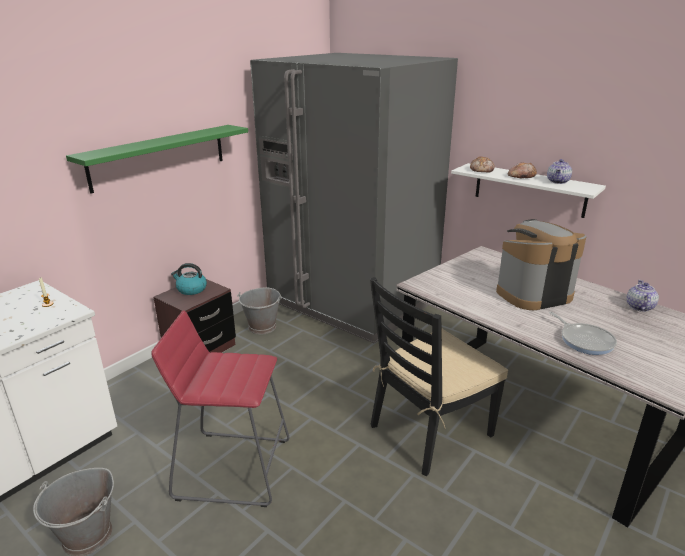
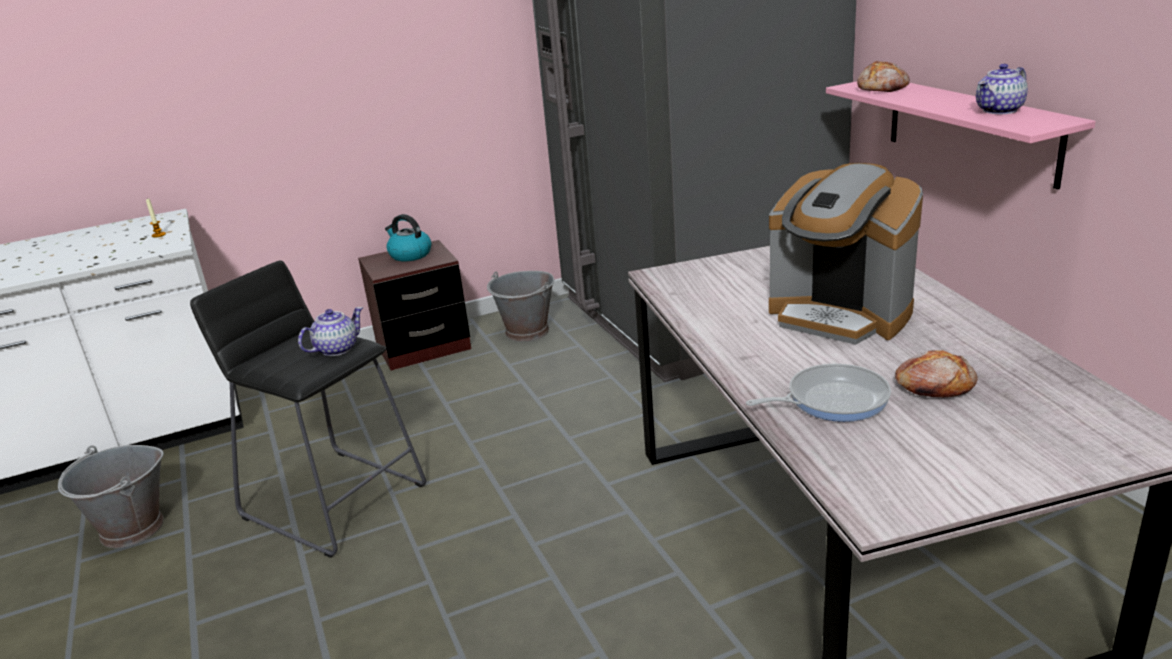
camera: 30 degrees right, 0 degrees up
(159, 157) = (368, 54): green shelf -> none
(233, 468) = (335, 500): red stool -> black stool
(430, 431) = (635, 525): black chair -> none
(521, 176) = (939, 100): bread -> bread (933, 386)
(529, 190) = (971, 129): white shelf -> pink shelf
(533, 294) = (840, 315): coffee machine -> coffee machine turned 150 degrees counterclockwise
(584, 340) = (831, 400): frying pan -> frying pan turned 105 degrees counterclockwise
(639, 307) = (1030, 366): teapot -> teapot (337, 349)

